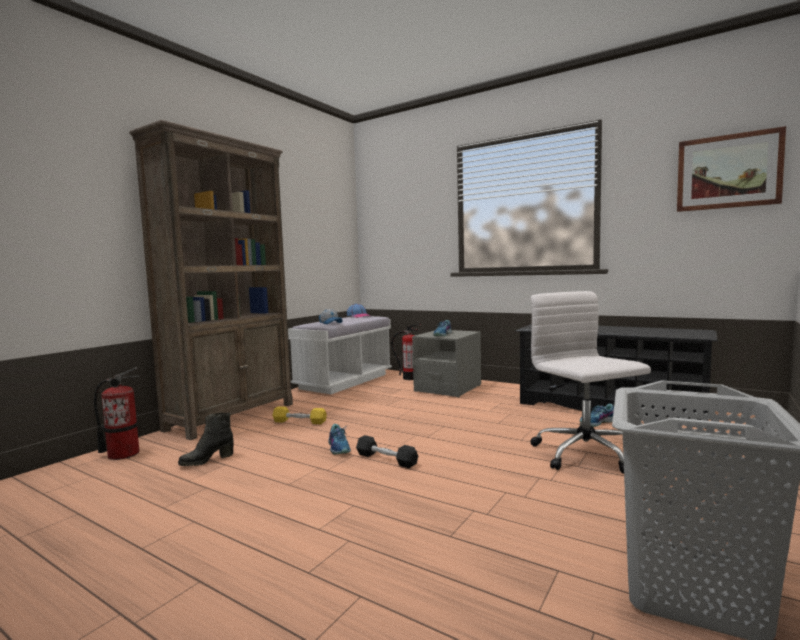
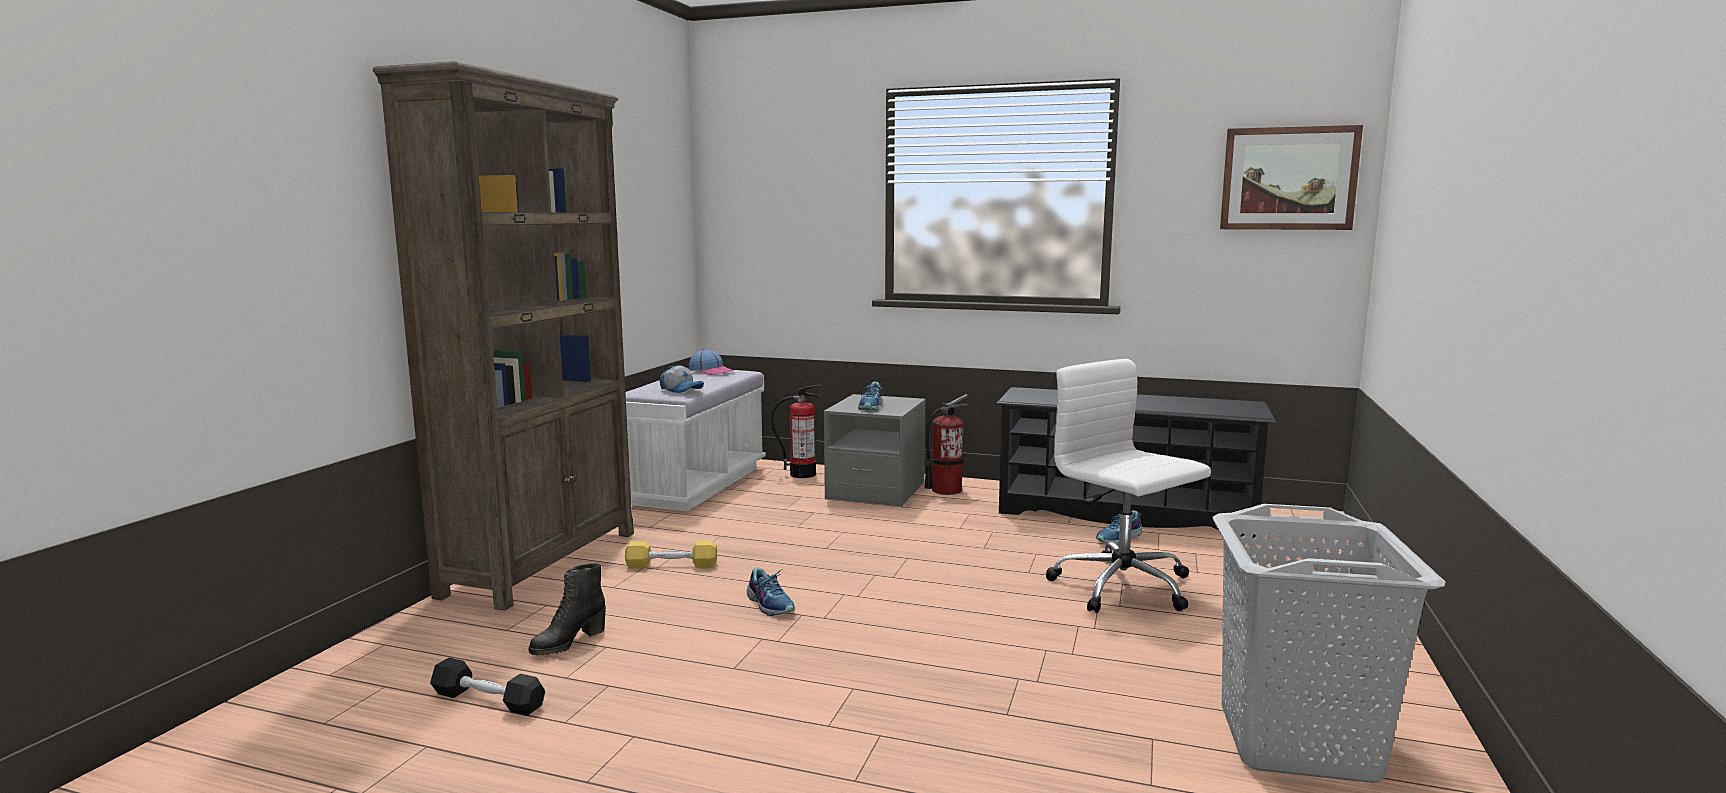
camera: 15 degrees left, 5 degrees up
(123, 454) = (403, 645): fire extinguisher -> fire extinguisher (945, 490)
(386, 459) = (855, 617): black dumbbell -> black dumbbell (488, 700)

